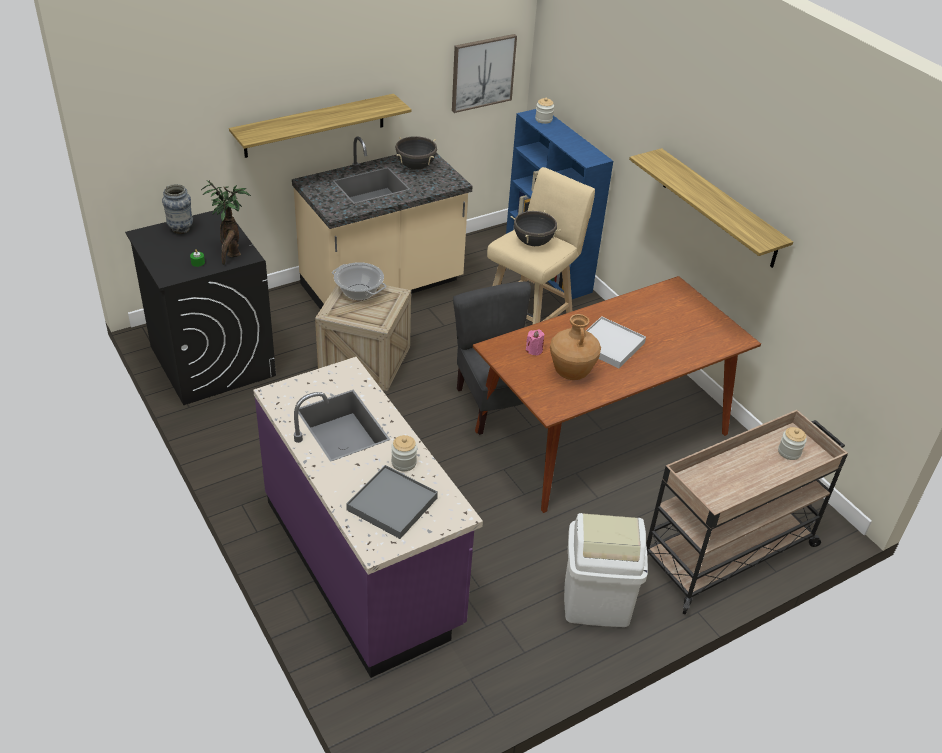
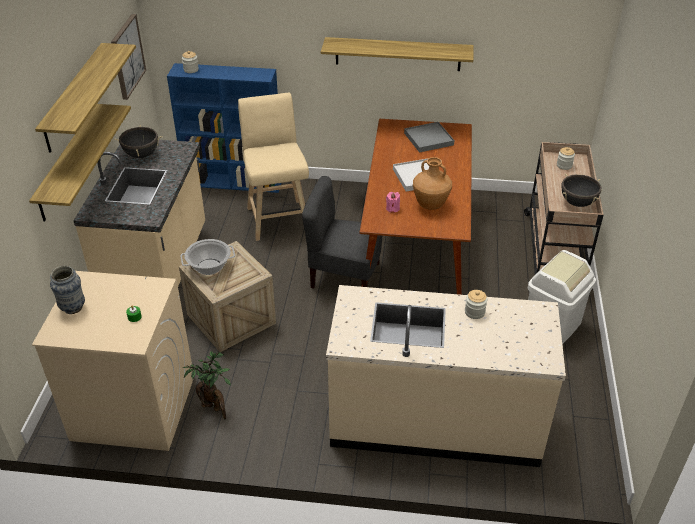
camera: 50 degrees left, 0 degrees up
(212, 360) = (133, 407): black washing machine -> beige washing machine
(231, 253) = (145, 293): potted plant -> potted plant (214, 408)
(353, 71) = (74, 97): none -> shelf
(363, 563) = (435, 420): purple counter -> beige counter
(392, 504) = (511, 336): grey tray -> grey tray (428, 139)
(533, 242) = (275, 155): black cooking pot -> black cooking pot (577, 203)

